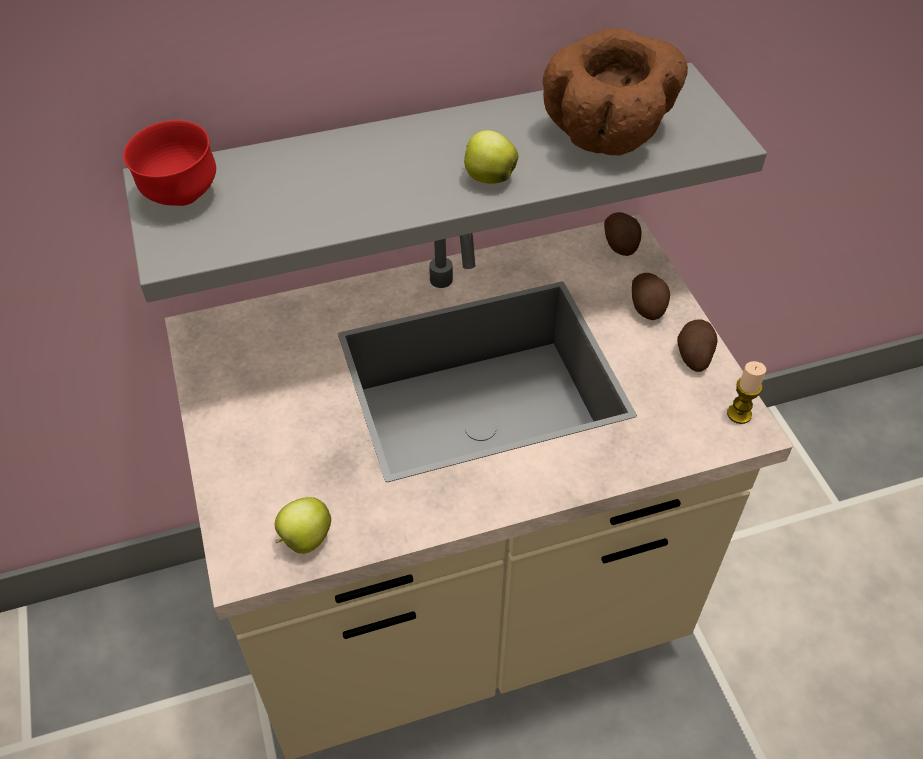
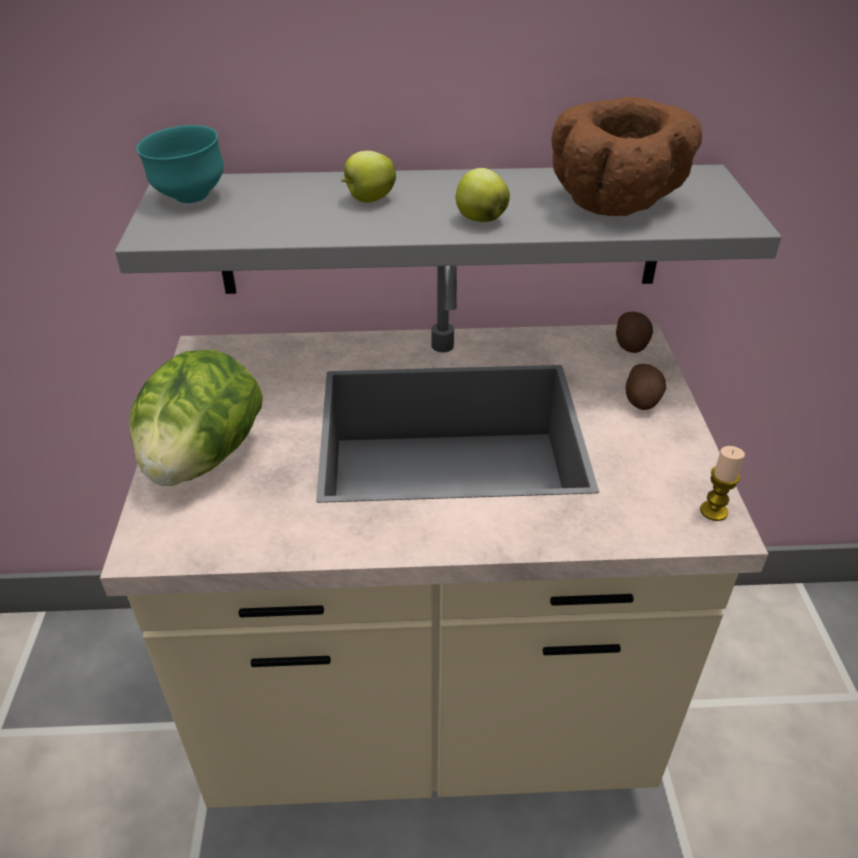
camera: 15 degrees right, 10 degrees down
(180, 198) = (189, 198): red bowl -> turquoise bowl
(256, 459) = (203, 459): none -> lettuce
(304, 539) = (214, 536): apple -> apple (369, 200)
(693, 354) = (678, 448): potato -> none

